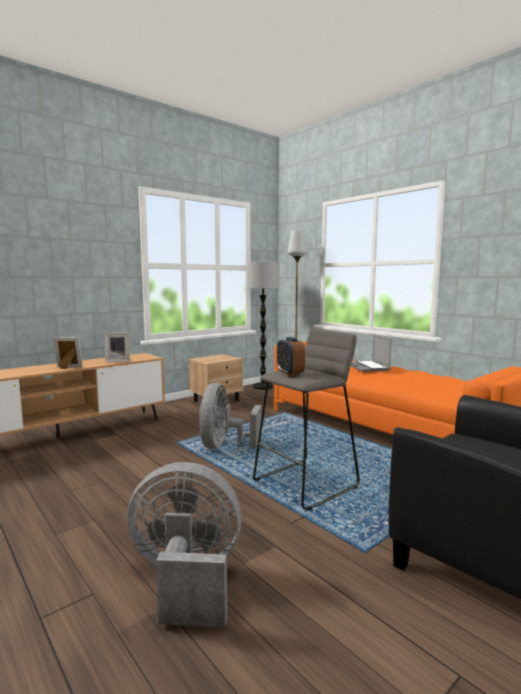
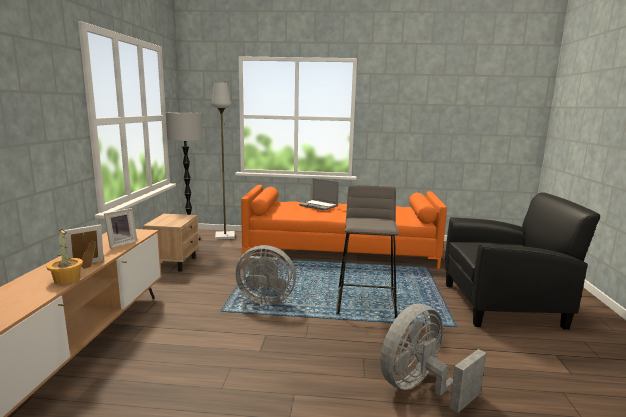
camera: 45 degrees left, 5 degrees up
(38, 371) = (66, 279): none -> potted plant
(224, 446) = (265, 299): grey fan -> grey fan turned 45 degrees counterclockwise
(290, 373) = (363, 223): alarm clock -> none

